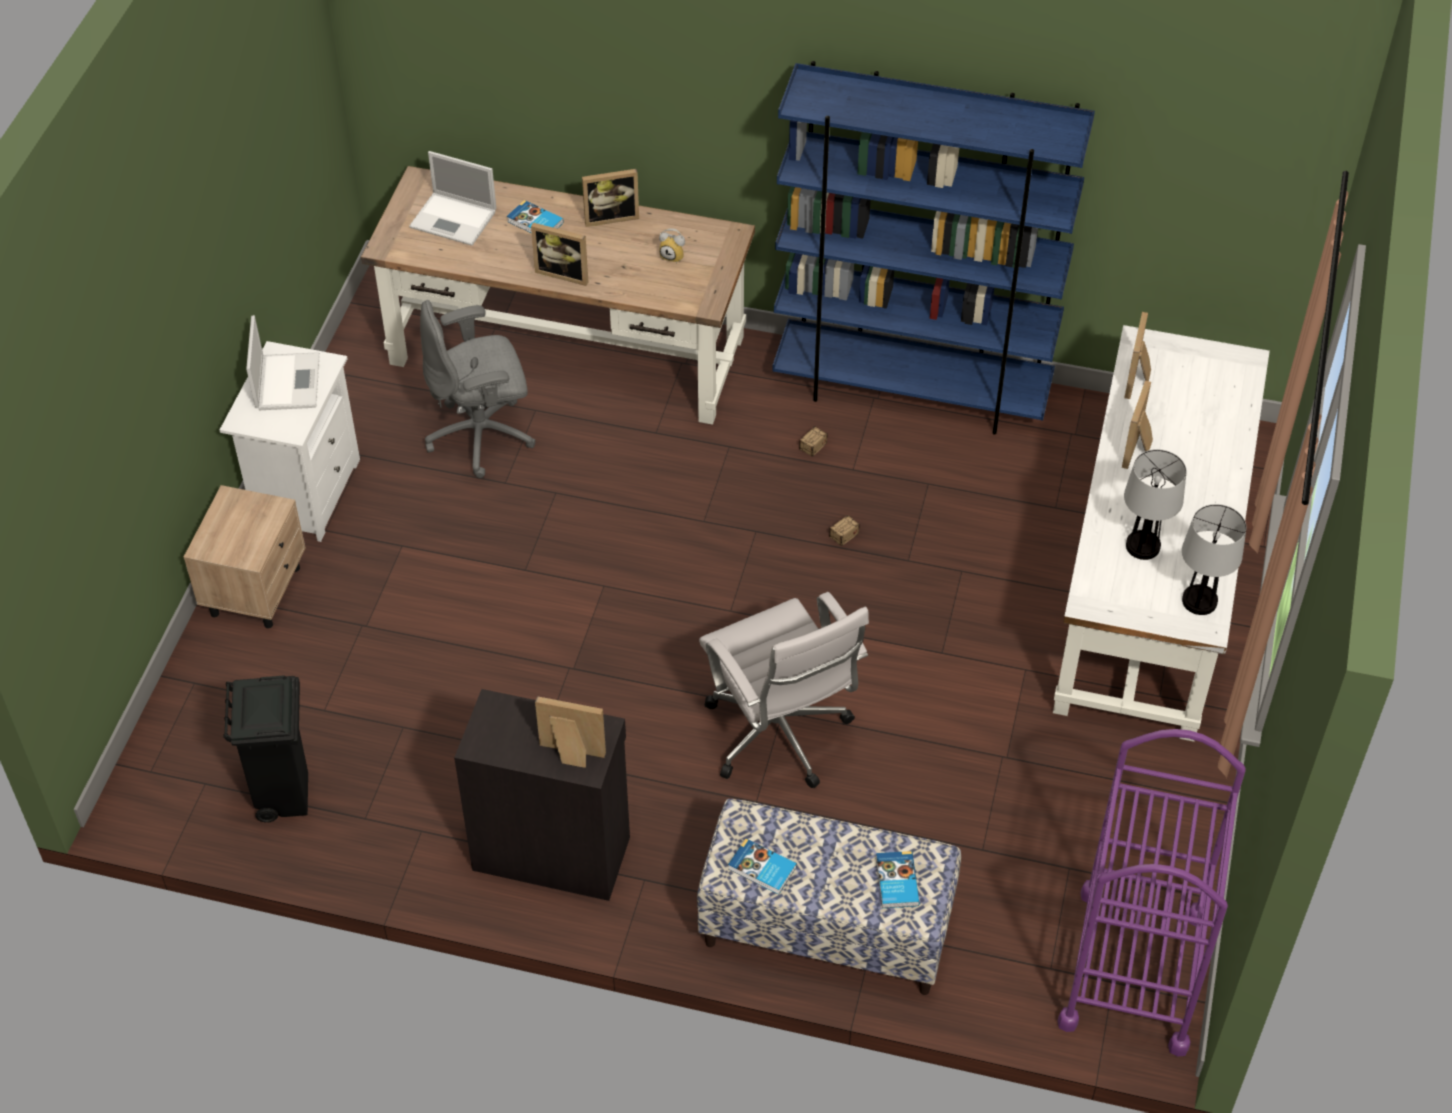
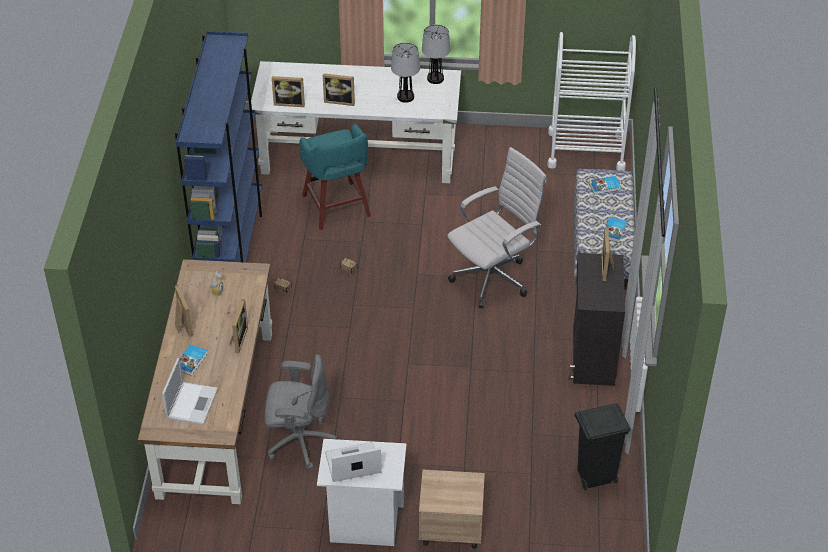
camera: 100 degrees left, 5 degrees down
(482, 436) = (299, 441): grey office chair -> grey office chair turned 60 degrees counterclockwise
(1004, 536) = (337, 207): none -> turquoise stool
(1133, 970) = (586, 151): purple cart -> white cart

